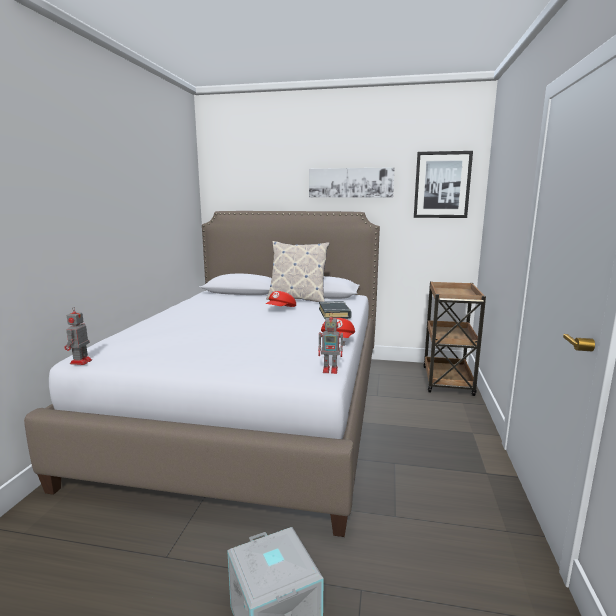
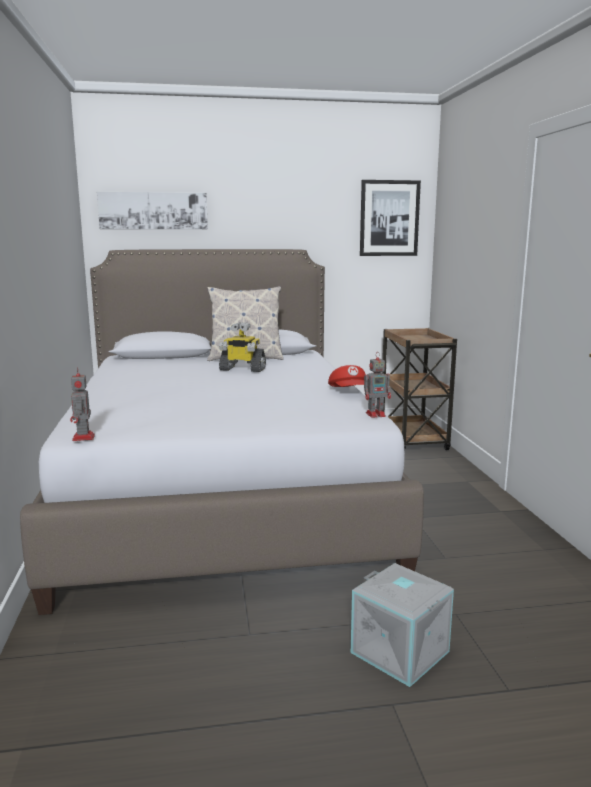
camera: 20 degrees left, 0 degrees up
(281, 309) = (242, 369): red cap -> toy robot
(334, 313) = (309, 368): black book -> none
(350, 183) = (286, 214): picture -> picture (153, 211)

